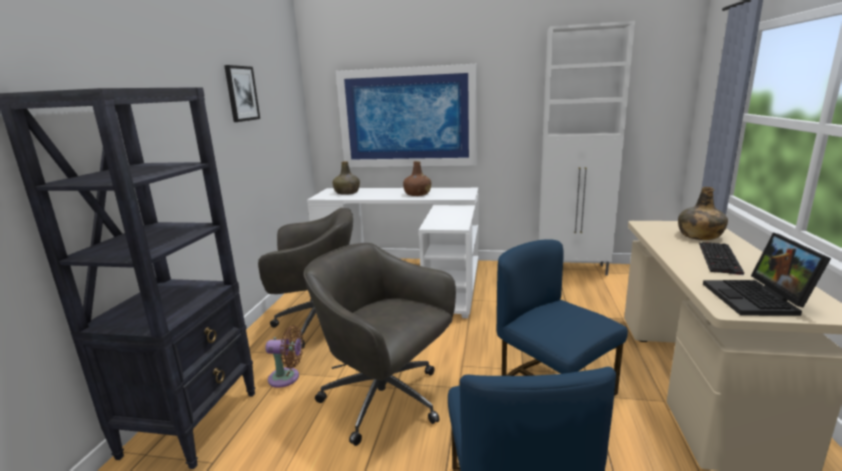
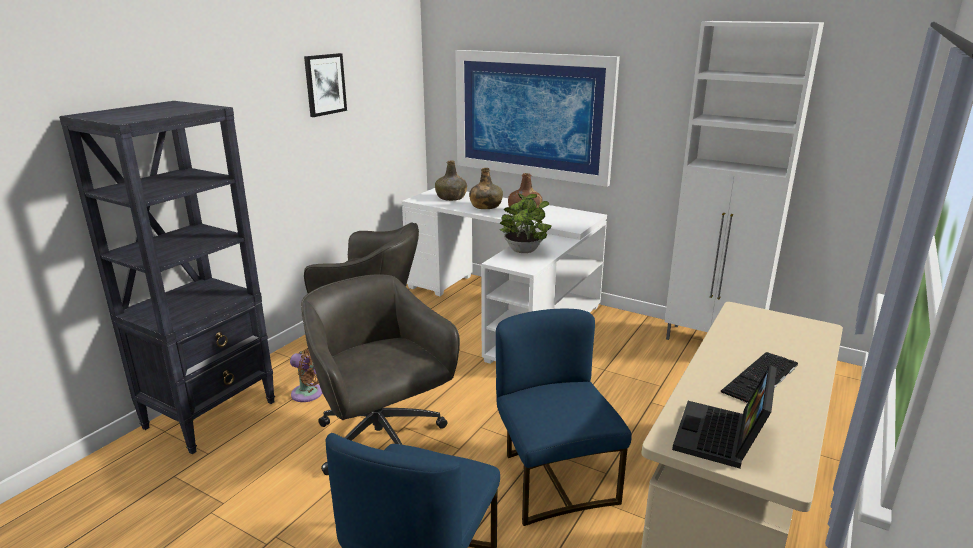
camera: 20 degrees right, 5 degrees up
(442, 217) = (523, 251): none -> potted plant
(699, 236) = (784, 342): green bottle -> green bottle (485, 206)

